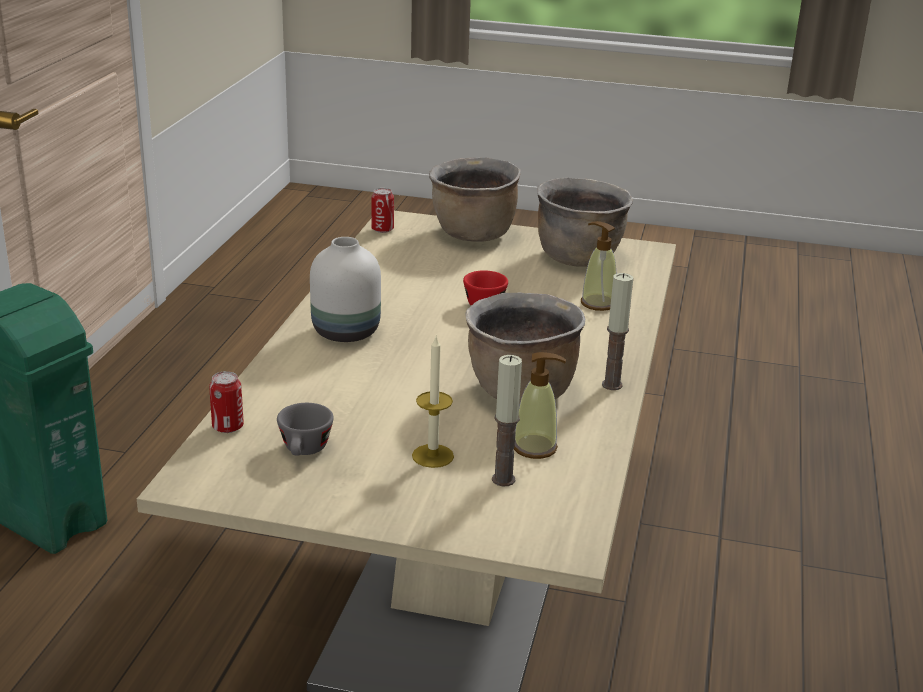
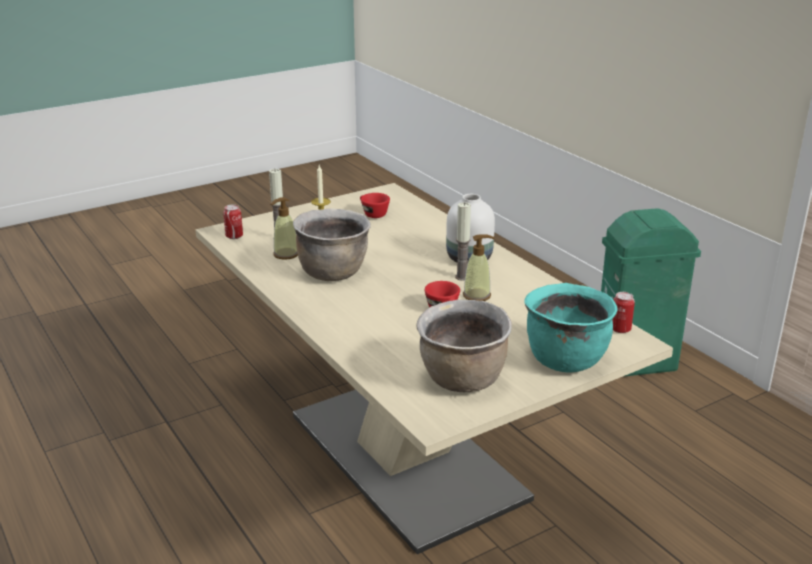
camera: 135 degrees right, 0 degrees up
(228, 427) = (418, 207): can -> can (234, 236)
(305, 451) = (372, 214): grey cup -> red cup
(473, 235) = (565, 359): brown cooking pot -> turquoise cooking pot
(598, 303) = (384, 346): soap dispenser -> soap dispenser (477, 295)
(612, 385) = (295, 298): candle -> candle (462, 277)

